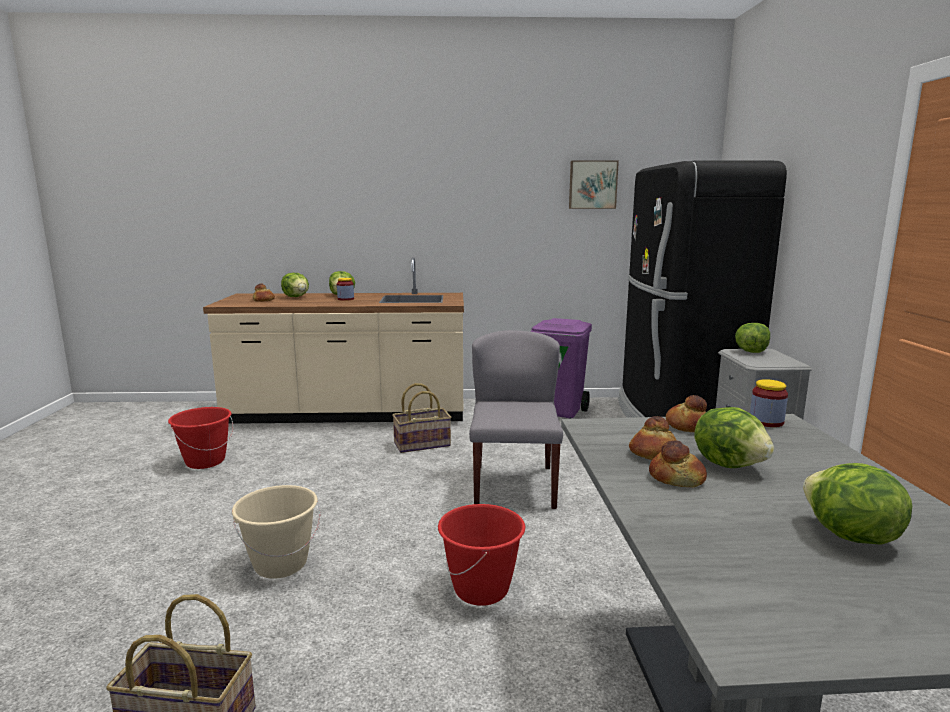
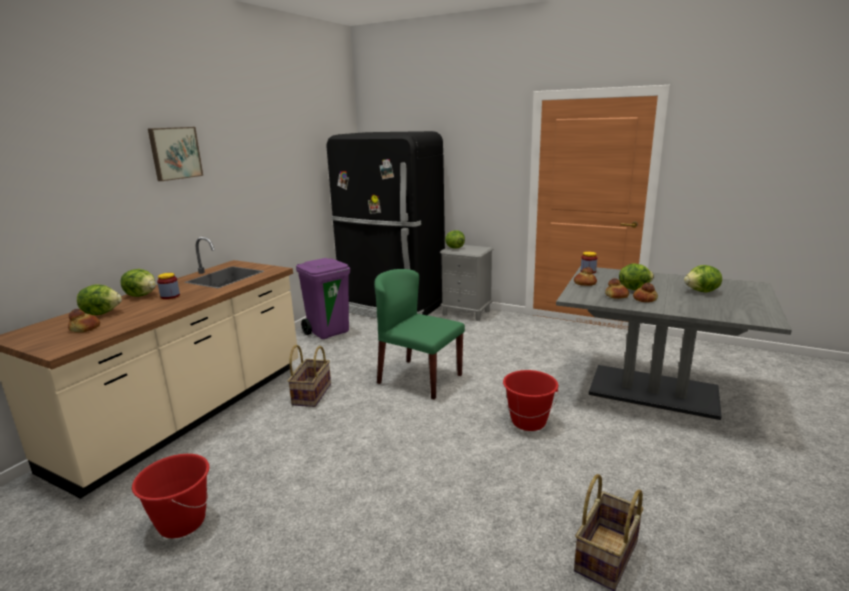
camera: 60 degrees left, 5 degrees up
(280, 564) = (443, 495): beige bucket -> none
(513, 485) = (419, 378): grey chair -> green chair
(592, 185) = (300, 149): picture -> picture (174, 153)

